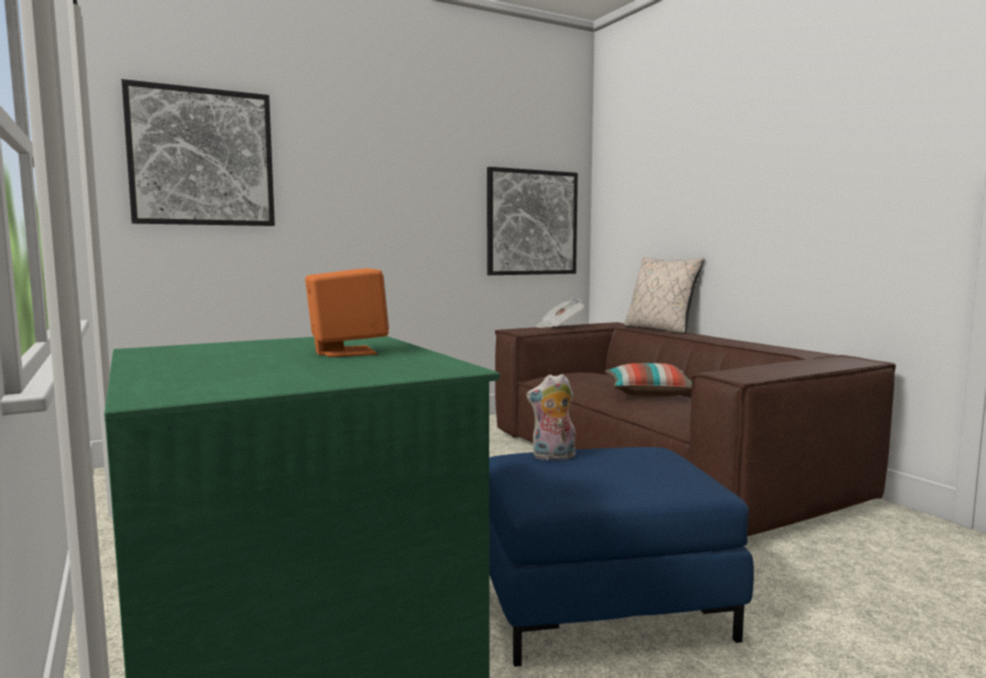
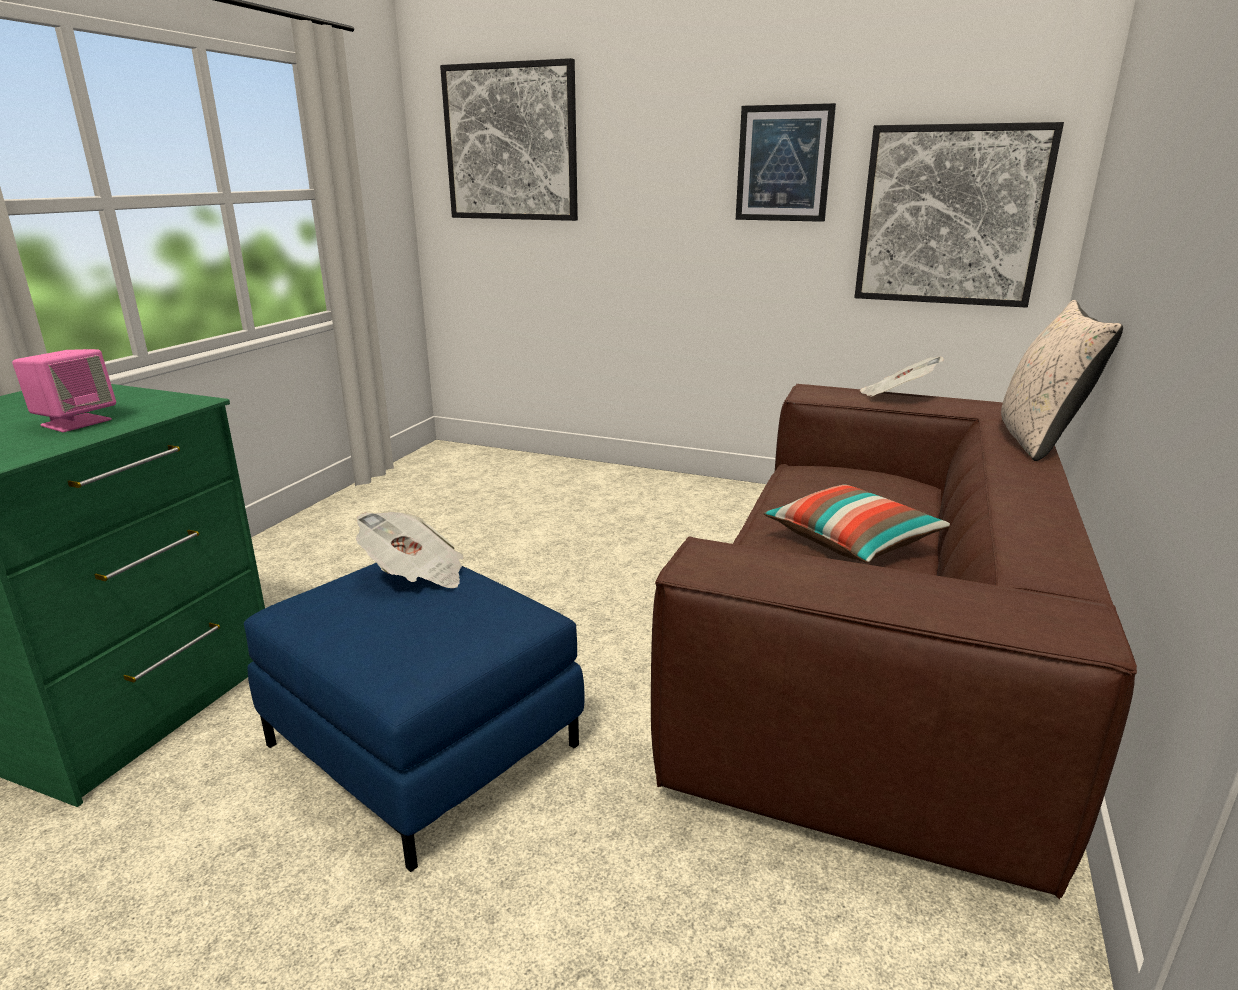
camera: 50 degrees right, 15 degrees up
(346, 352) = (76, 422): orange speaker -> pink speaker
(435, 187) = (784, 164): none -> picture
(553, 457) = (416, 574): plush toy -> newspaper

